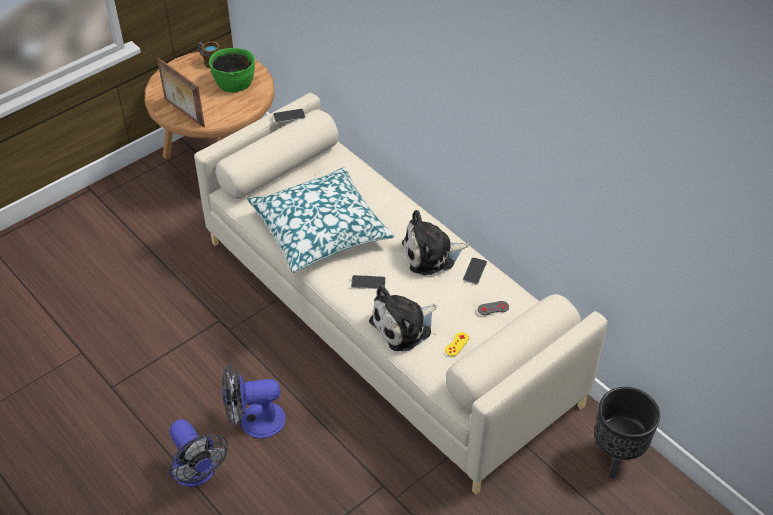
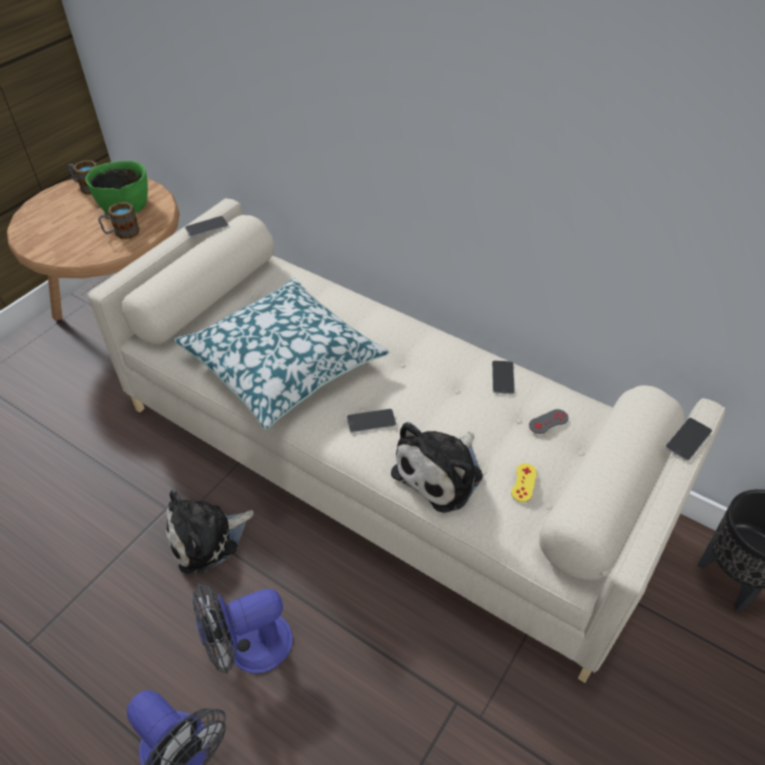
camera: 15 degrees left, 0 degrees up
(183, 113) = (63, 249): picture frame -> none
(227, 106) = (122, 233): none -> mug
(432, 254) = (439, 367): plush toy -> plush toy (207, 538)
(567, 335) = (688, 439): none -> phone

